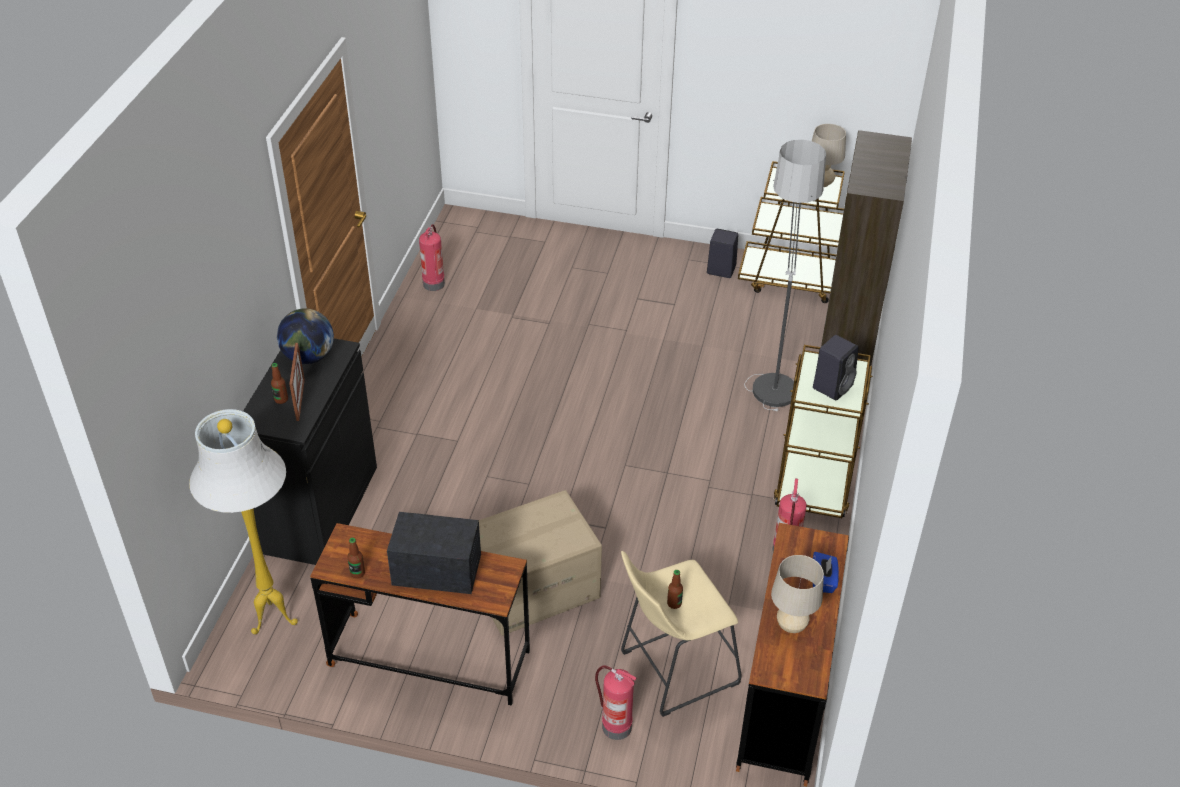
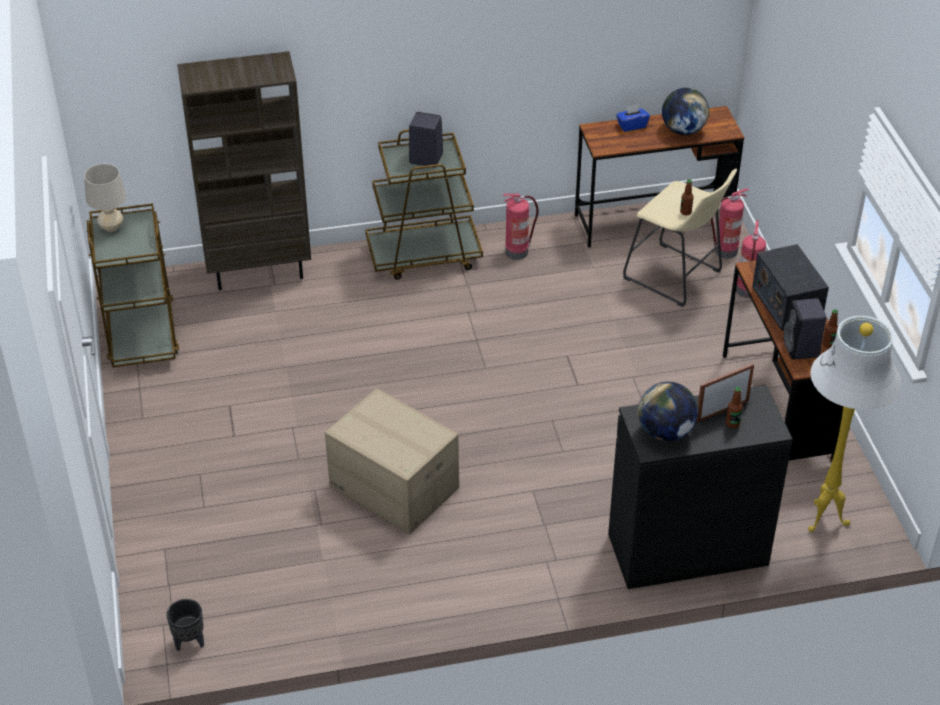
camera: 115 degrees left, 0 degrees up
(433, 283) = (297, 618): fire extinguisher -> fire extinguisher (725, 251)
(453, 234) = (189, 642): none -> black planter
(534, 587) = (661, 375): cardboard box -> cardboard box (393, 488)
(720, 269) = (150, 388): black speaker -> black speaker (801, 349)
(774, 368) = (292, 312): floor lamp -> none
(791, 626) = (683, 130): beige table lamp -> globe

